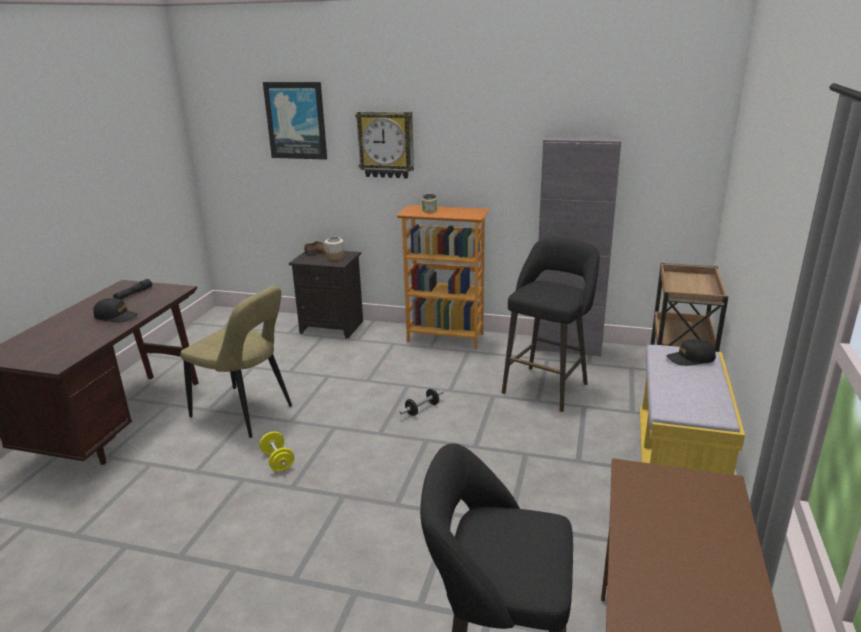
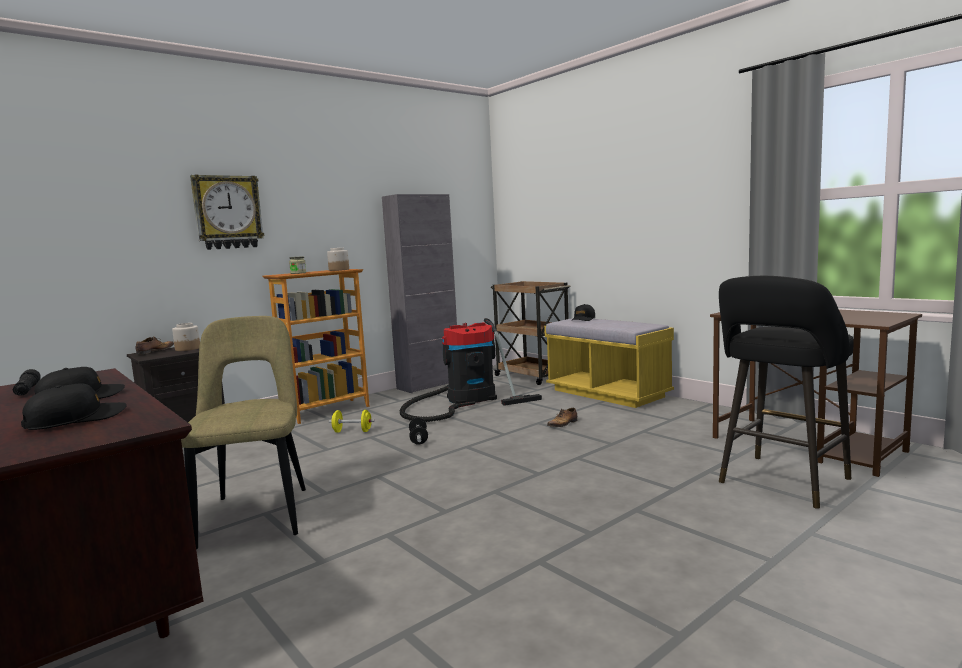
camera: 55 degrees left, 15 degrees down
(69, 339) = (76, 419): none -> black cap
(245, 413) = (257, 514): beige chair -> beige chair turned 75 degrees counterclockwise
(278, 461) = (387, 511): yellow dumbbell -> yellow dumbbell (352, 431)
(296, 120) = (101, 186): picture -> none
(468, 213) = (338, 270): none -> jar
(537, 470) = (563, 424): none -> shoe
(547, 386) = (466, 400): black stool -> vacuum cleaner

